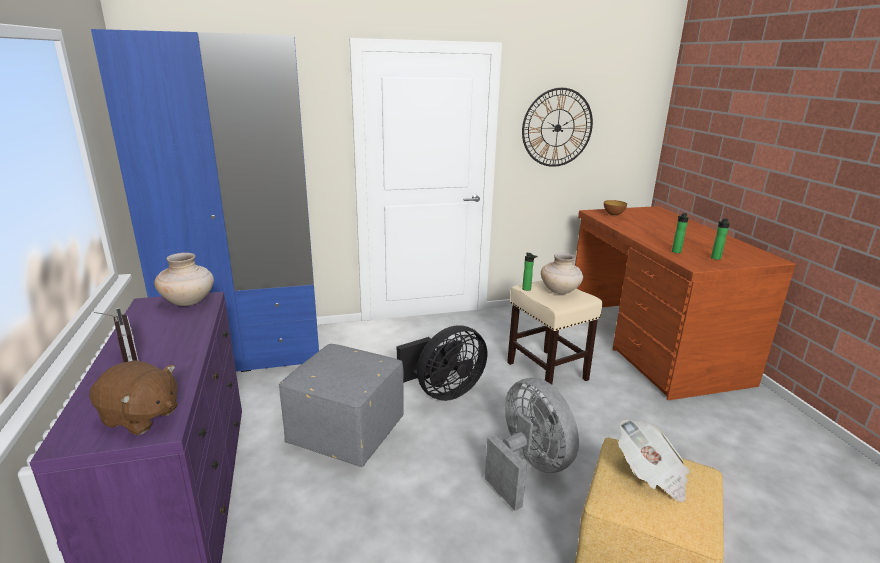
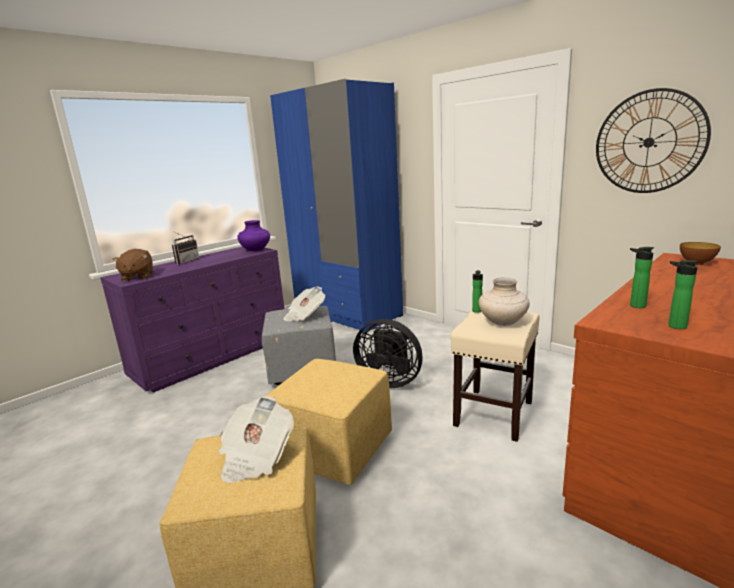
camera: 60 degrees right, 5 degrees down
(188, 302) = (256, 250): beige vase -> purple vase
(349, 362) = (304, 315): none -> newspaper
(528, 468) = (333, 450): grey fan -> yellow ottoman

